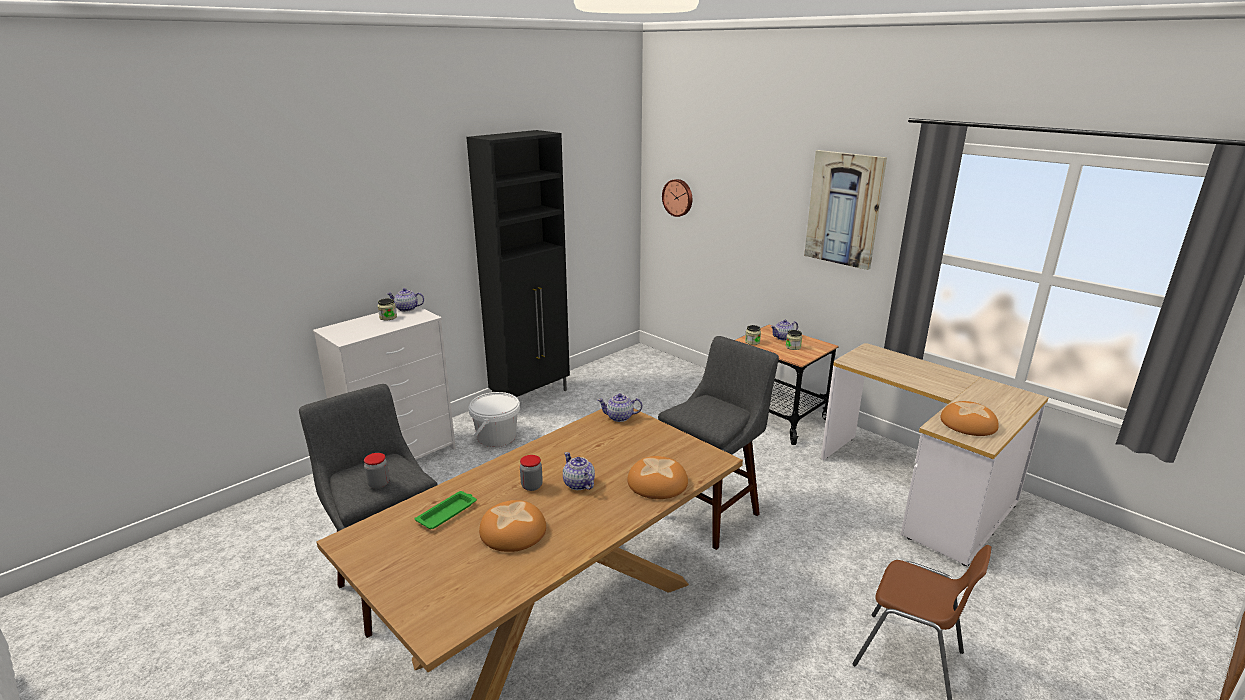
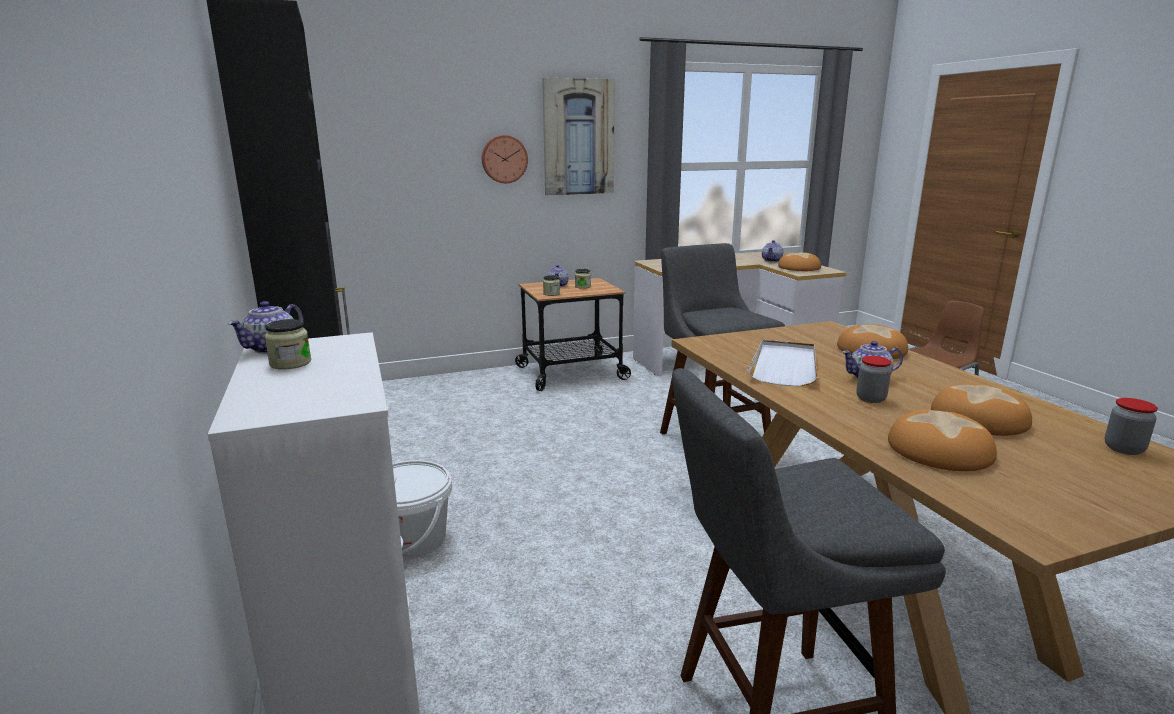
camera: 65 degrees left, 5 degrees down
(379, 484) = (851, 494): jar -> jar (1123, 449)
(448, 513) = (939, 450): green tray -> bread
(584, 448) = (784, 366): none -> white tray
(620, 417) = (716, 343): teapot -> teapot (772, 260)
(678, 197) = (349, 161): wall clock -> wall clock (504, 159)

